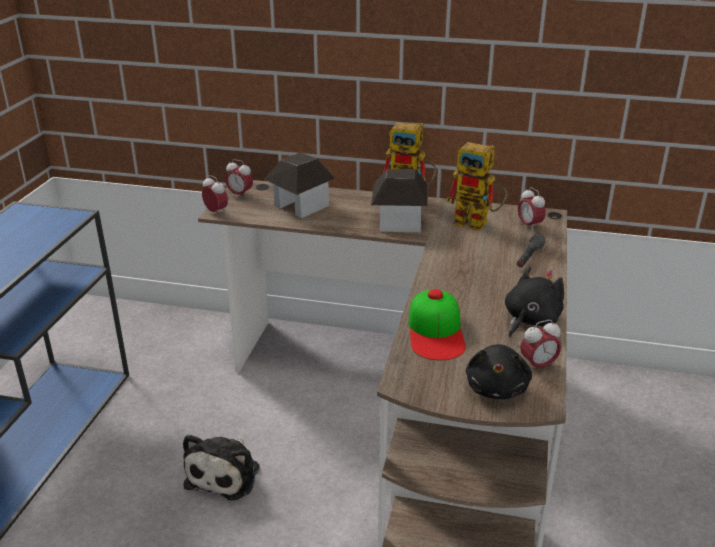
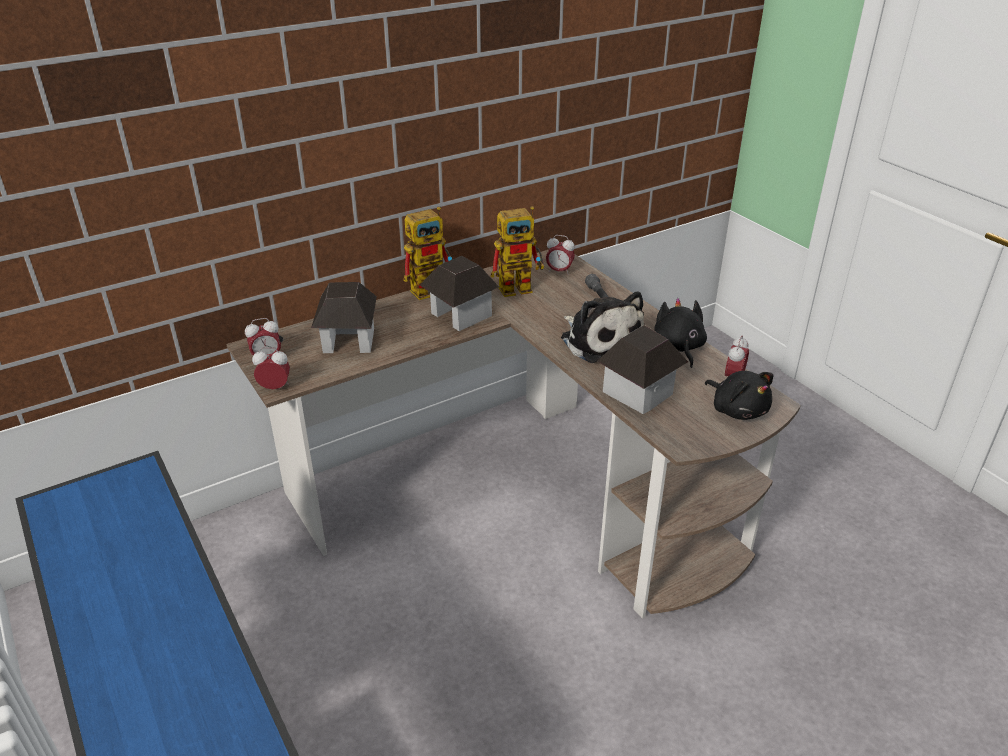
camera: 45 degrees left, 5 degrees up
(225, 474) = (444, 647): plush toy -> plush toy (599, 340)
(436, 332) = (638, 392): cap -> toy house

